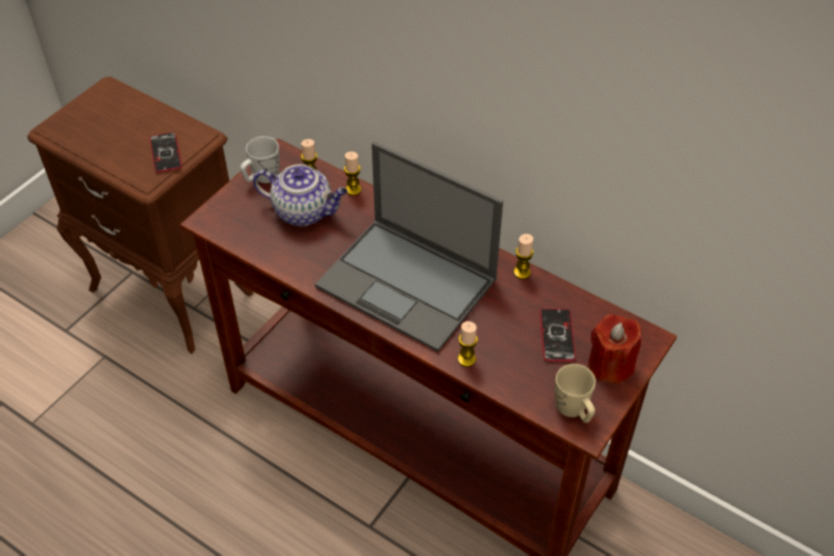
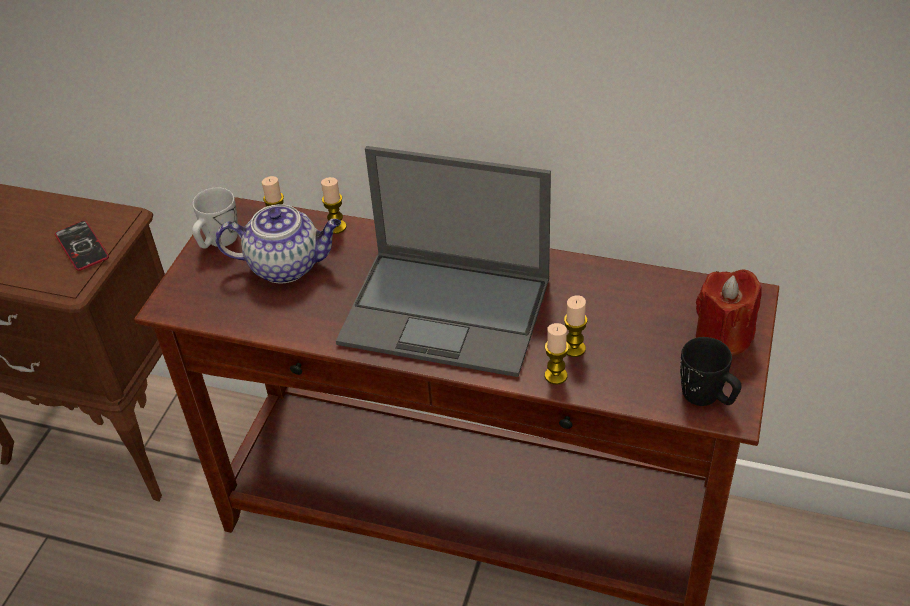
camera: 15 degrees left, 5 degrees down
(522, 272) = (575, 265): candle -> candle (574, 348)
(557, 335) = (647, 321): phone -> none
(574, 411) = (707, 397): beige mug -> black mug

